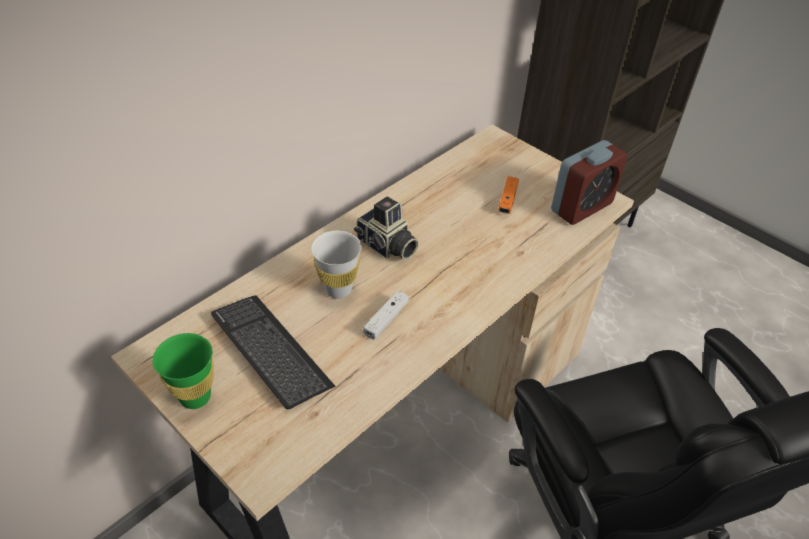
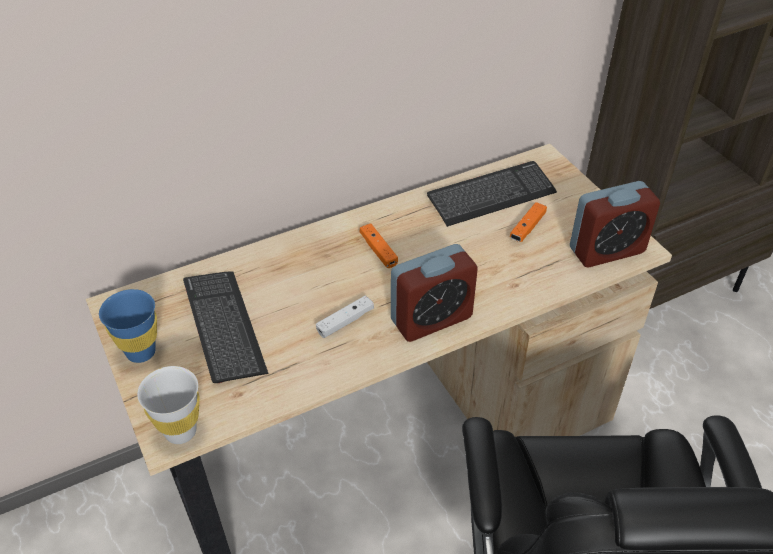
camera: 20 degrees right, 0 degrees up
(195, 397) = (141, 352): green cup -> blue cup
(338, 289) = (312, 282): white cup -> white cup (180, 431)
(386, 246) = (378, 250): camera -> orange game controller
(463, 299) = (431, 319): none -> alarm clock
(464, 178) = (491, 195): none -> keyboard

